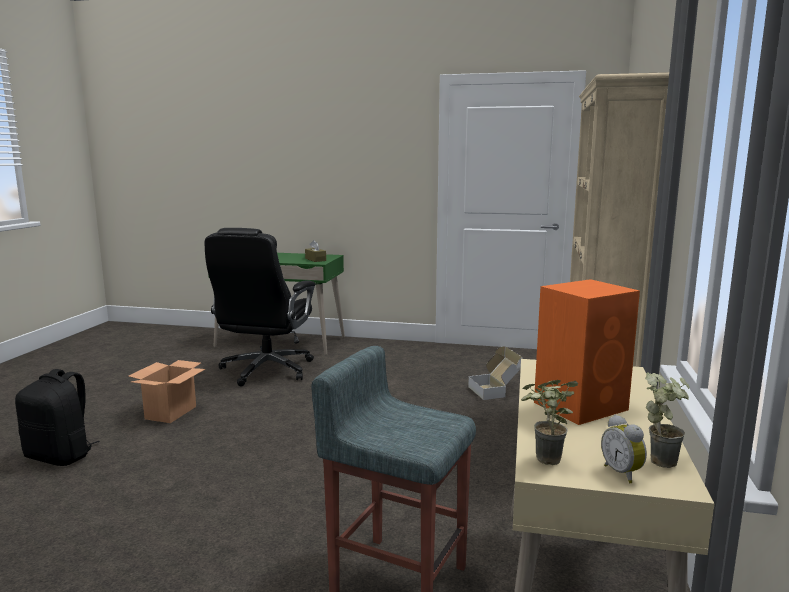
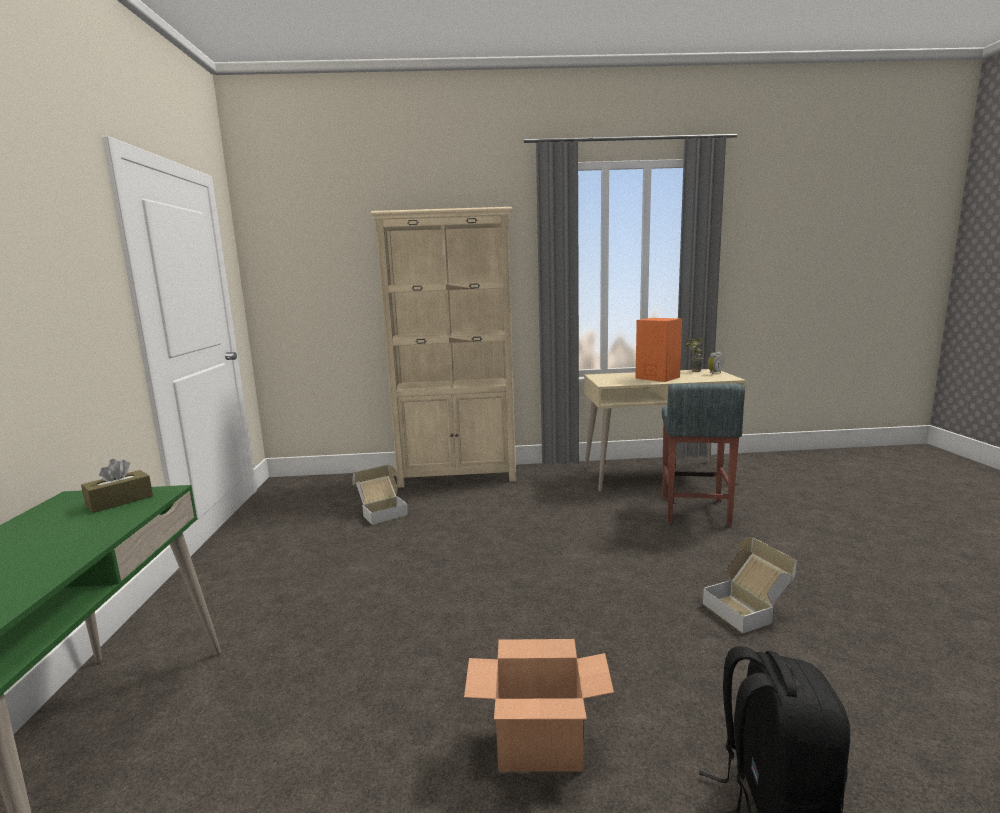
camera: 105 degrees left, 0 degrees up
(175, 518) = (747, 609): none -> cardboard box
(266, 370) = (301, 704): black office chair -> none
(543, 462) = (724, 378): potted plant -> none

